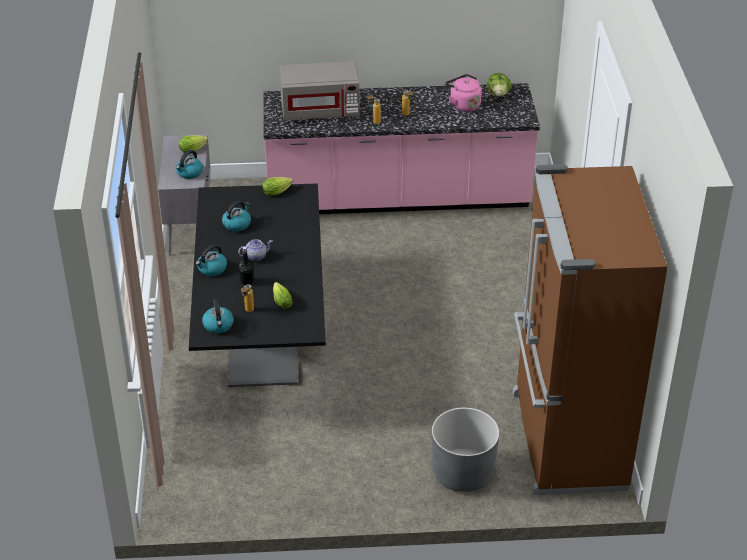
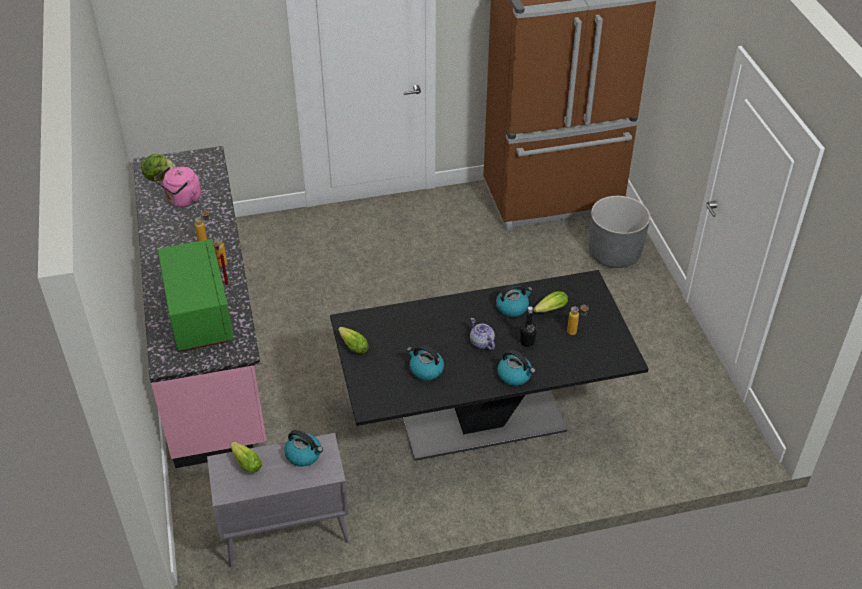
camera: 100 degrees left, 5 degrees up
(218, 326) = (606, 351): kettle -> kettle (512, 307)
(320, 110) = (198, 315): grey microwave -> green microwave

